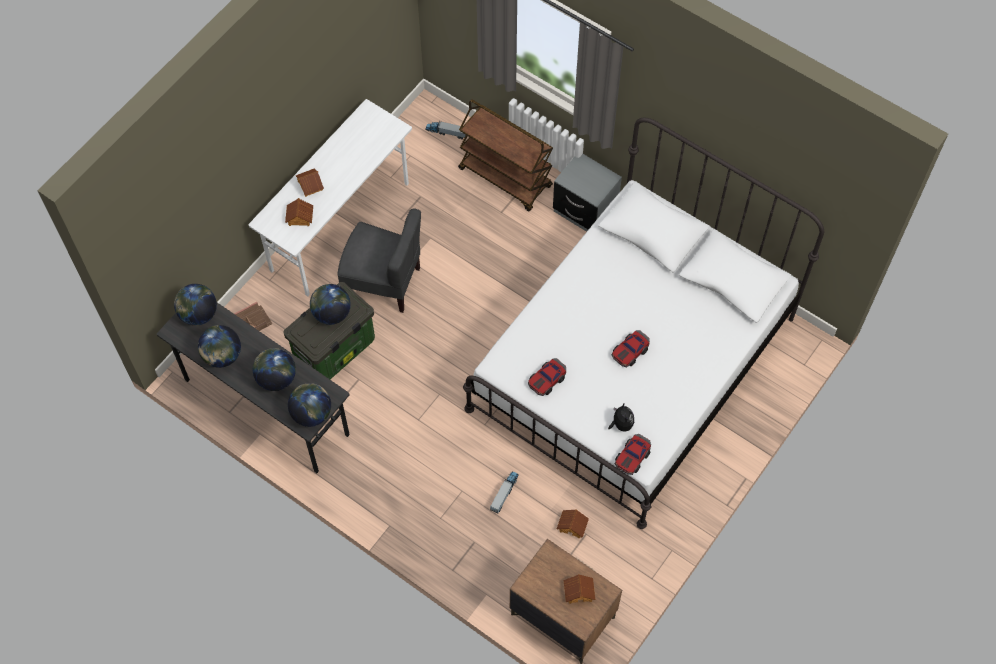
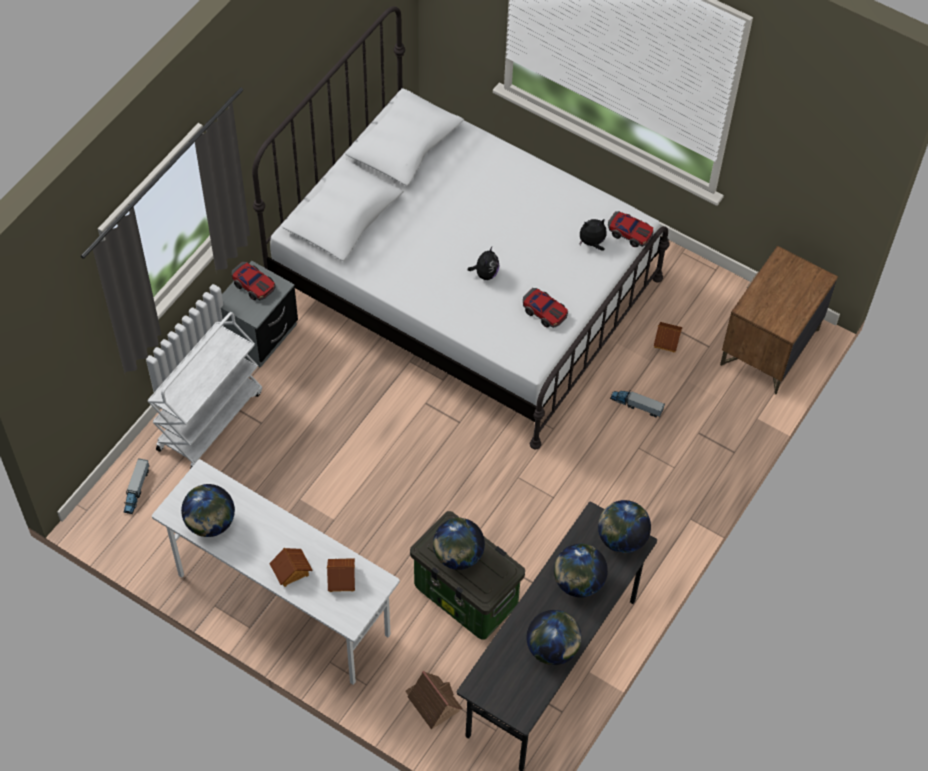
camera: 95 degrees left, 5 degrees down
(199, 314) = (494, 685): globe -> globe (210, 523)
(383, 283) = (366, 548): grey chair -> none
(506, 178) = (210, 419): brown cart -> white cart
(579, 591) = (786, 282): toy house -> none
(588, 336) = (485, 274): none -> plush toy
(630, 351) = (502, 235): toy car -> toy car (254, 285)

